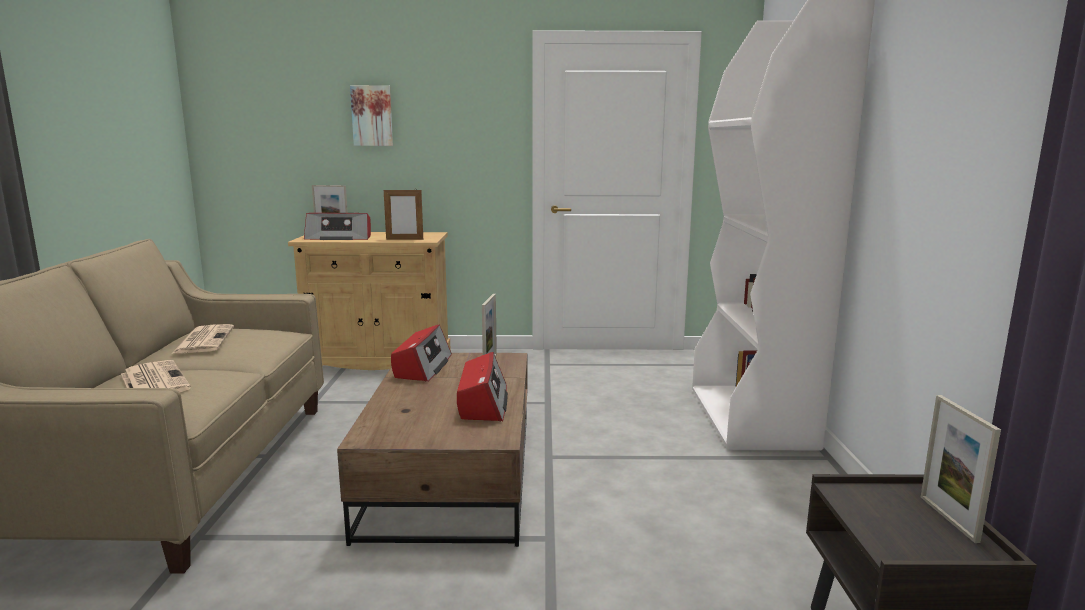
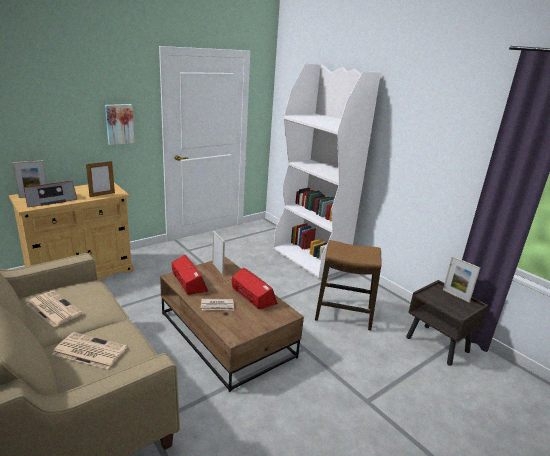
camera: 40 degrees left, 10 degrees up
(372, 116) = (50, 105): picture -> picture (119, 124)
(410, 399) = (217, 306): none -> newspaper
(706, 516) = (344, 314): none -> stool

